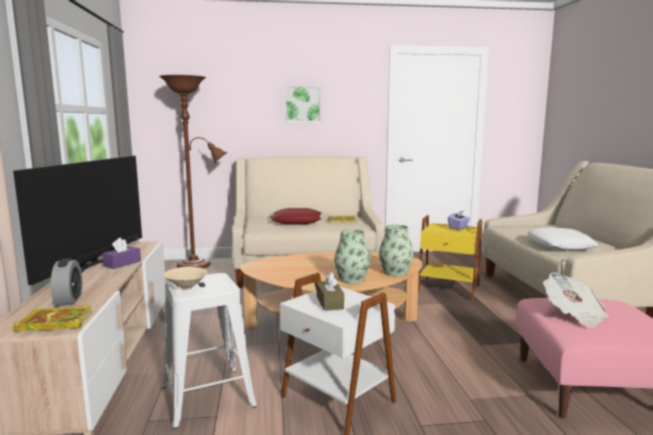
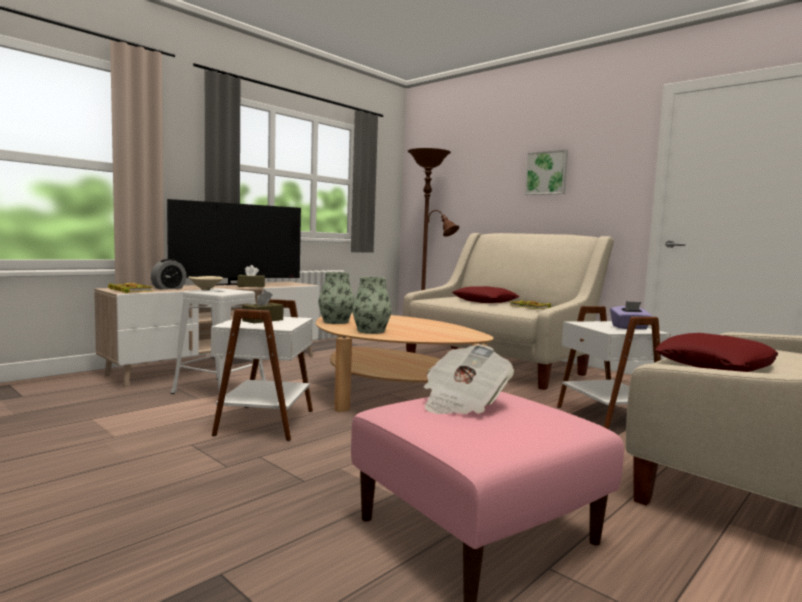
camera: 50 degrees right, 5 degrees down
(122, 263) = (251, 286): purple tissue box -> brown tissue box
(395, 272) = (424, 337): vase -> vase (336, 322)
(448, 289) = (606, 417): yellow side table -> white side table
(560, 245) = (715, 364): white pillow -> red pillow

